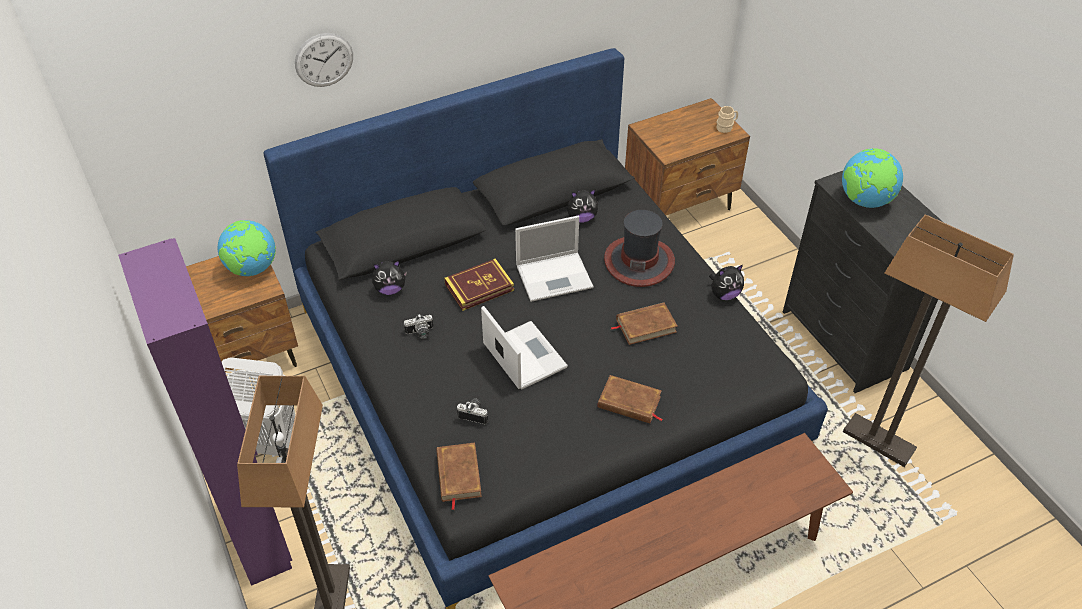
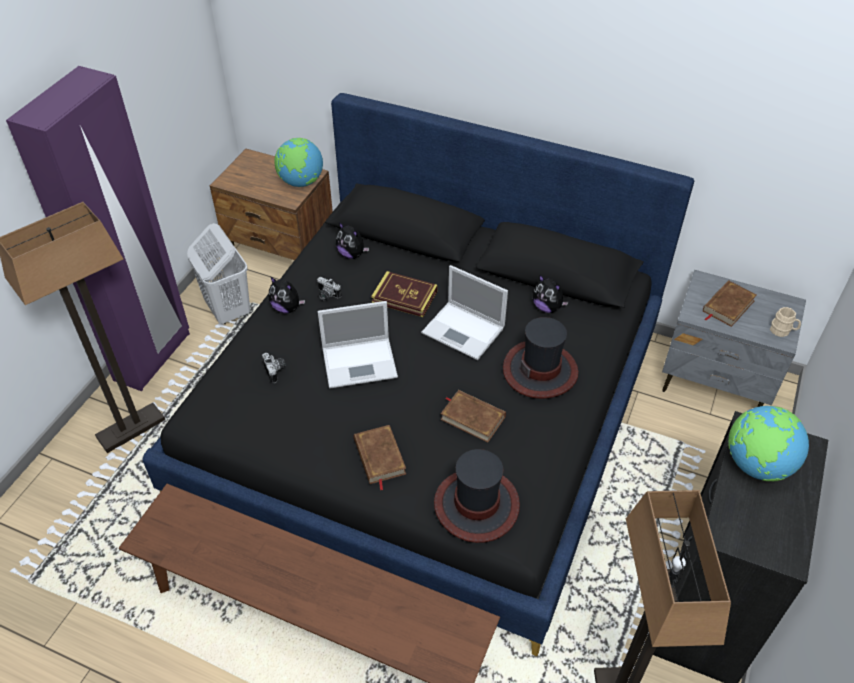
camera: 50 degrees right, 0 degrees up
(324, 60) = (404, 39): wall clock -> none
(458, 475) = (212, 398): brown book -> brown book (727, 306)
(523, 355) = (361, 362): laptop -> laptop turned 60 degrees clockwise
(680, 204) = (716, 382): brown nightstand -> grey nightstand
(724, 294) = (571, 450): plush toy -> plush toy (287, 308)
(726, 374) = (476, 505): none -> hat

